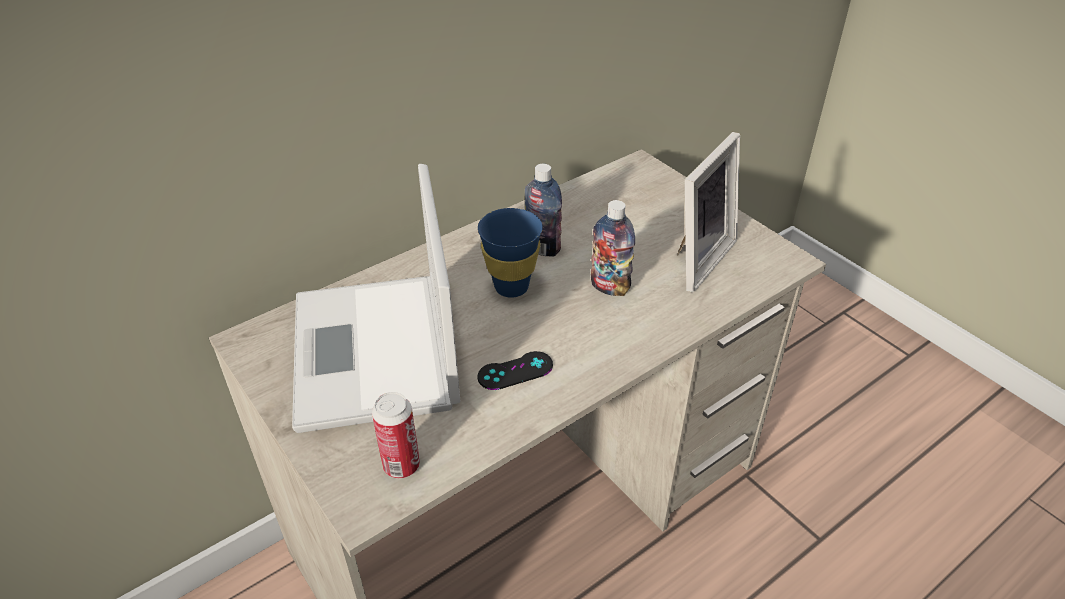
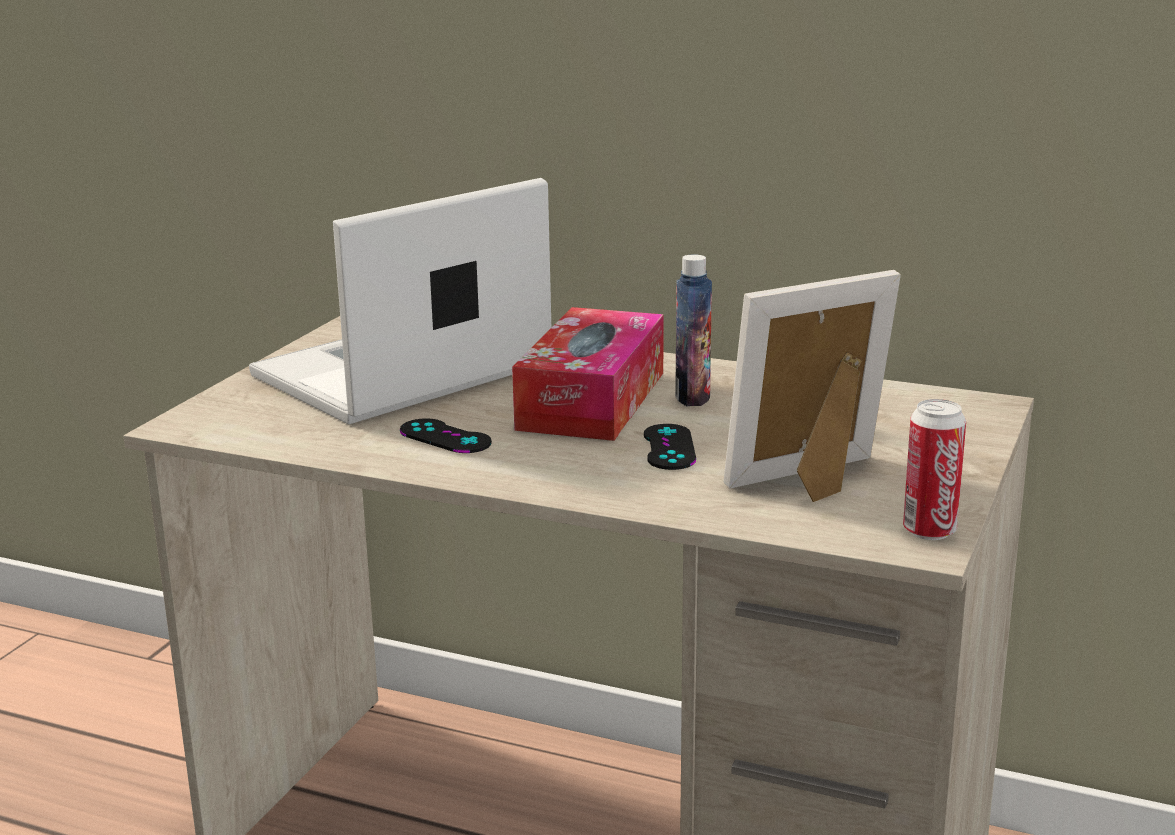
camera: 60 degrees right, 20 degrees down
(401, 465) = (247, 425): can -> can (929, 531)
(511, 287) = (592, 400): blue cup -> tissue box
(609, 287) = (669, 447): bottle -> black game controller
(695, 258) = (815, 482): picture frame -> picture frame turned 150 degrees clockwise

